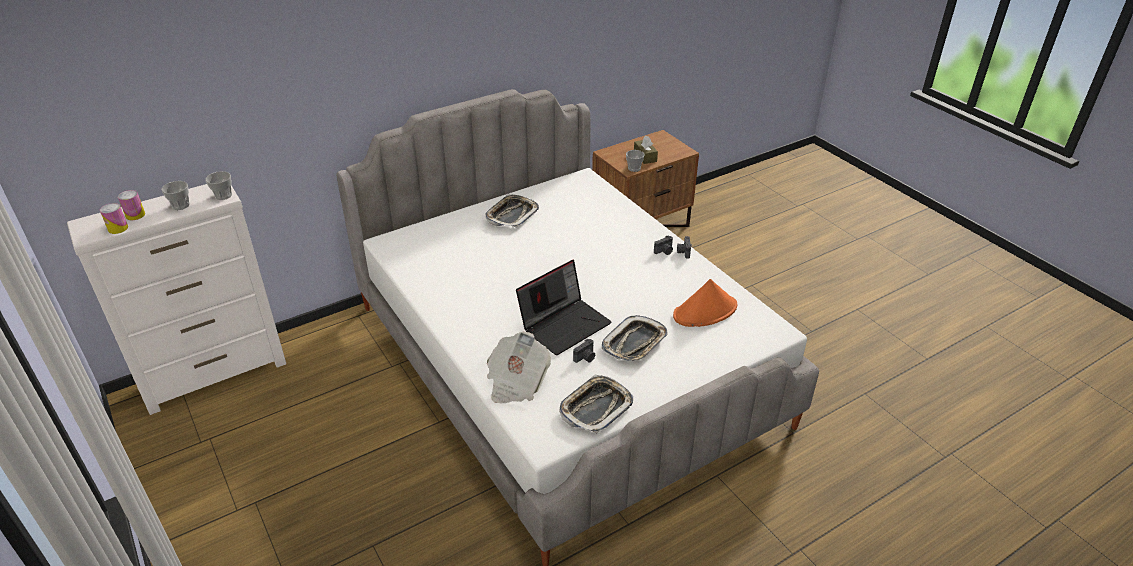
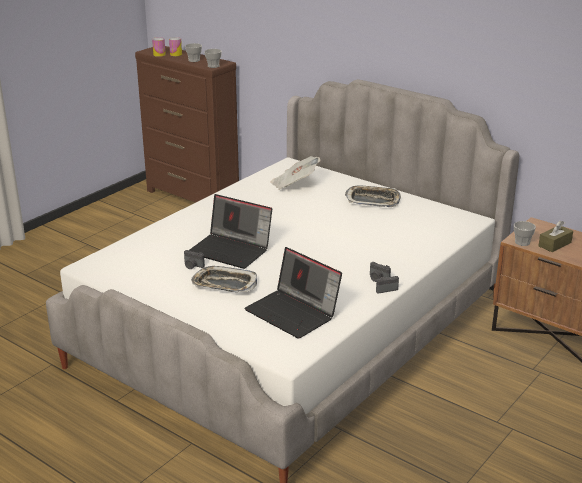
camera: 70 degrees right, 10 degrees down
(216, 375) = (193, 198): white dresser -> brown dresser
(516, 382) = (149, 244): newspaper -> newspaper (294, 184)
(595, 407) = (133, 280): tray -> none
(705, 311) = (294, 313): orange hat -> laptop

